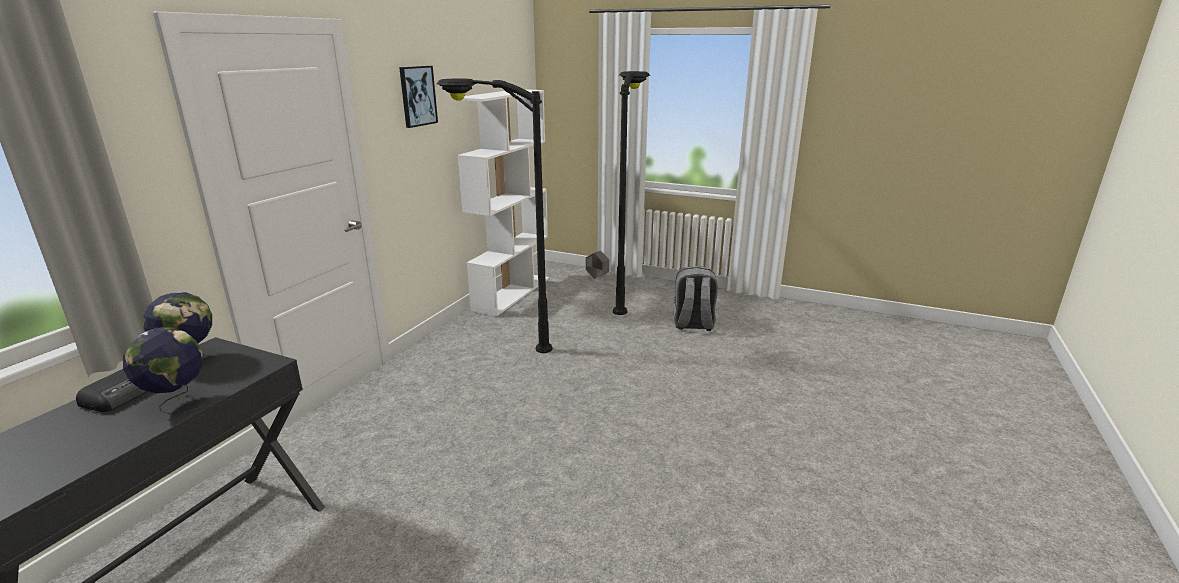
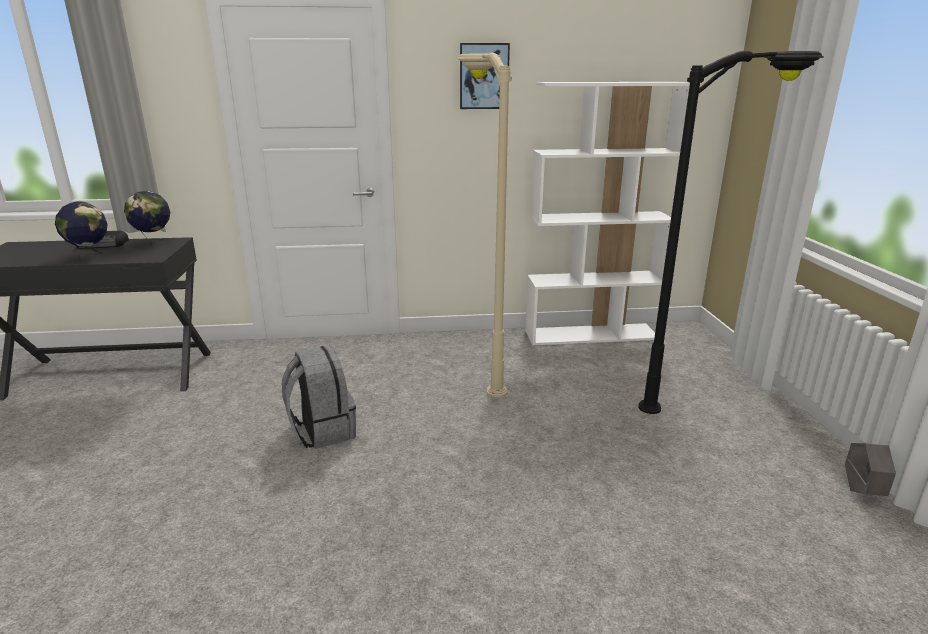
camera: 60 degrees right, 0 degrees up
(496, 342) = (481, 363): black floor lamp -> beige floor lamp
(597, 277) = (717, 364): grey planter -> grey planter (861, 492)
(693, 324) = (704, 477): grey backpack -> grey backpack (322, 431)

